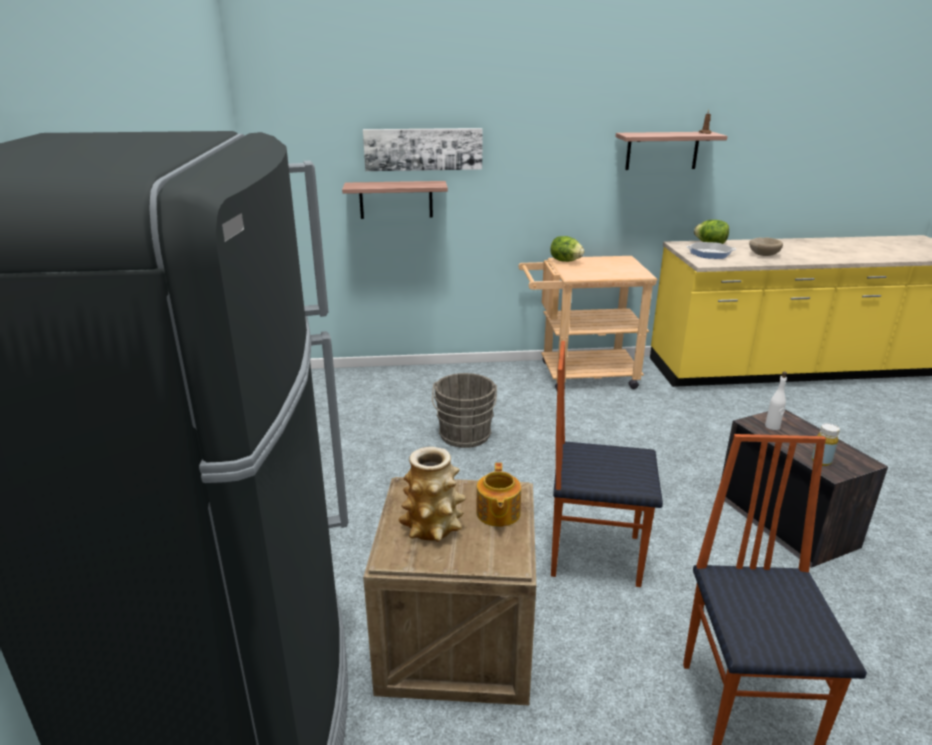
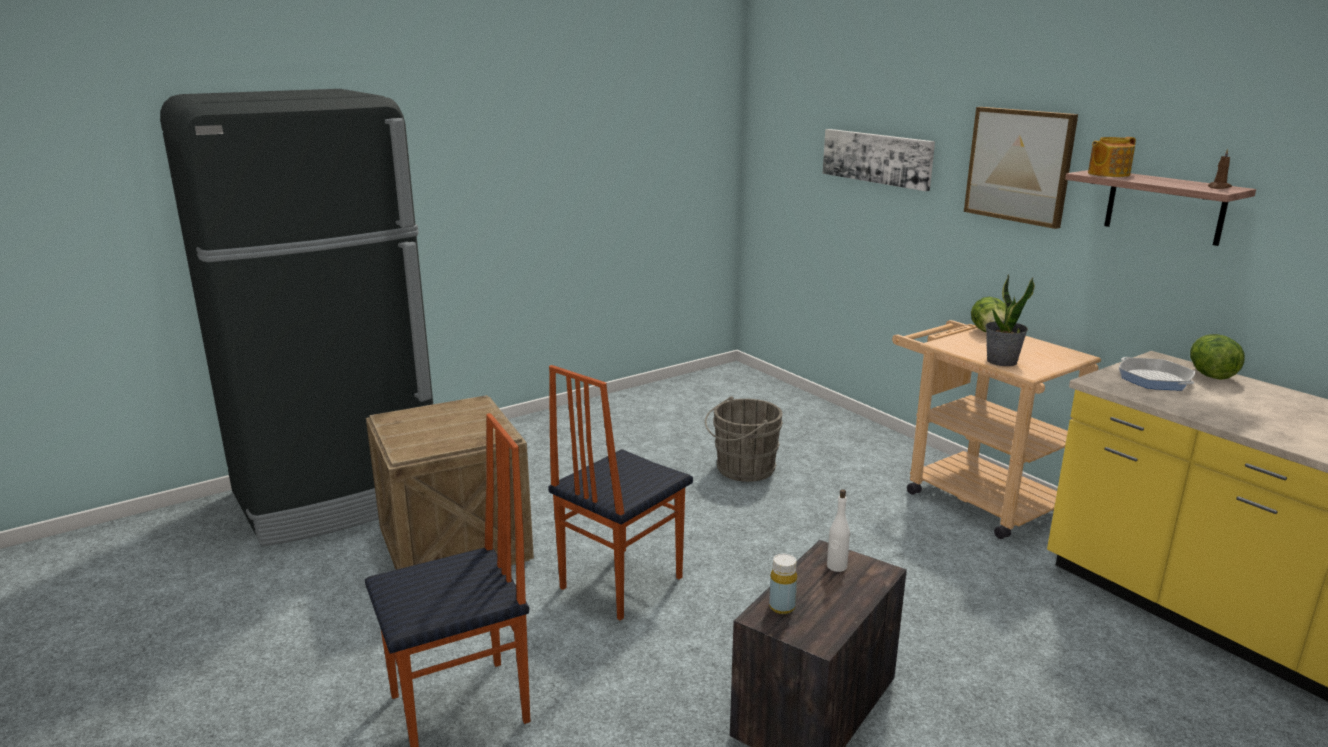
camera: 60 degrees right, 5 degrees down
(396, 199) = (848, 210): shelf -> none
(433, 527) = (430, 421): vase -> none
(497, 513) = (465, 436): teapot -> teapot (1107, 174)
(558, 138) = (1019, 165): none -> picture
(594, 554) = (619, 582): chair -> chair turned 120 degrees counterclockwise
(619, 274) = (1001, 361): none -> potted plant
(763, 255) = (1238, 410): beige bowl -> none

